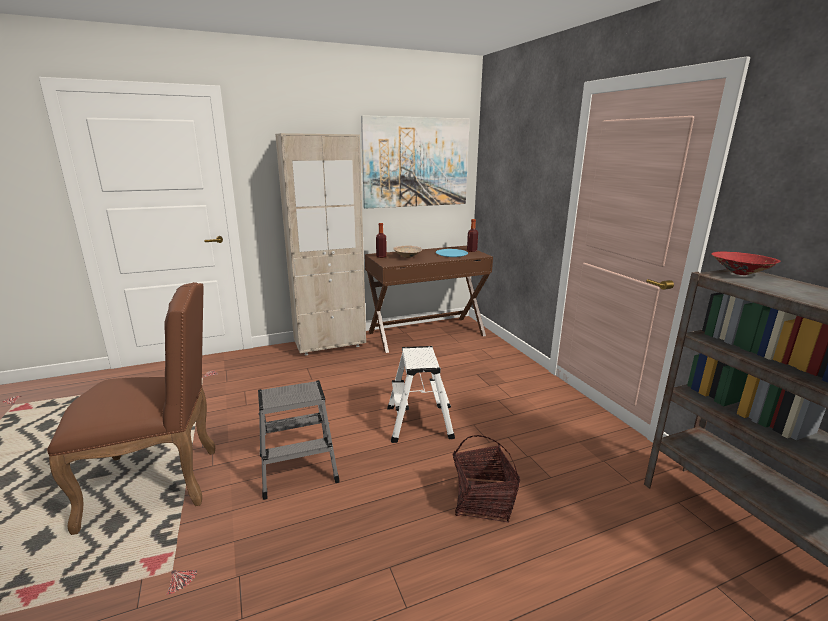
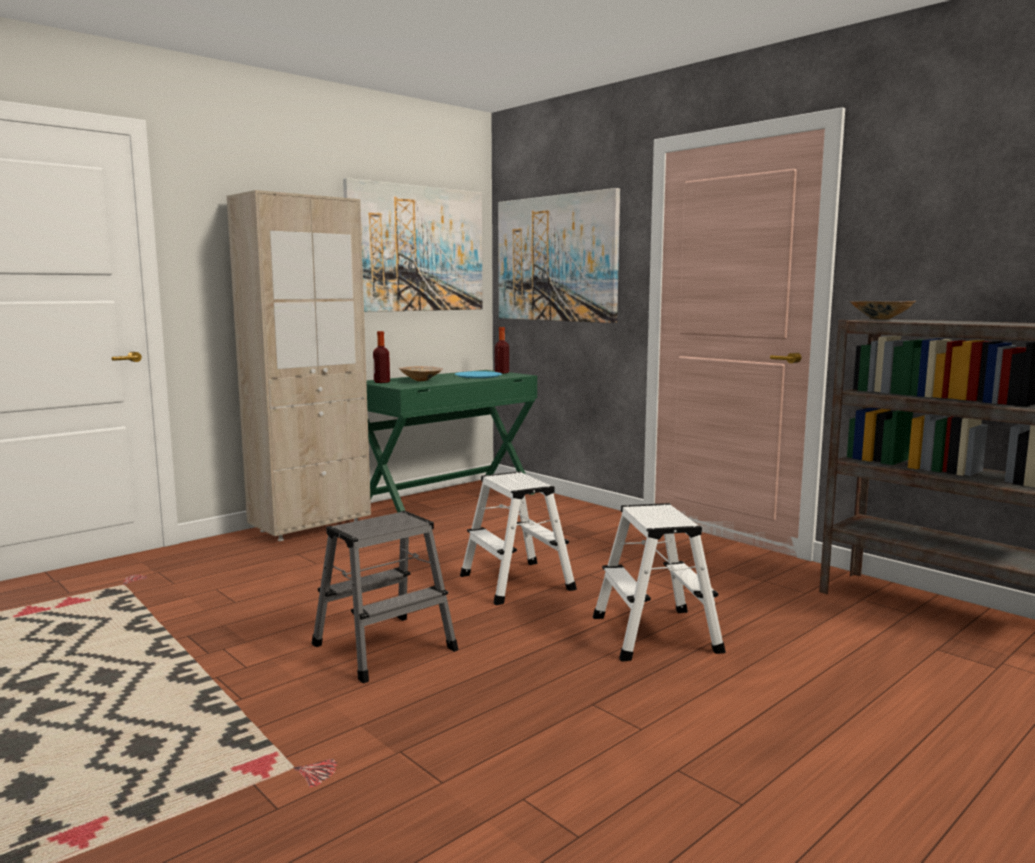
camera: 20 degrees left, 10 degrees down
(157, 483) = (172, 698): brown chair -> none
(426, 334) = (449, 500): brown console table -> green console table
(482, 500) = (655, 633): basket -> white step ladder
(512, 172) = (556, 258): none -> picture
(740, 273) = (880, 319): red bowl -> beige bowl

